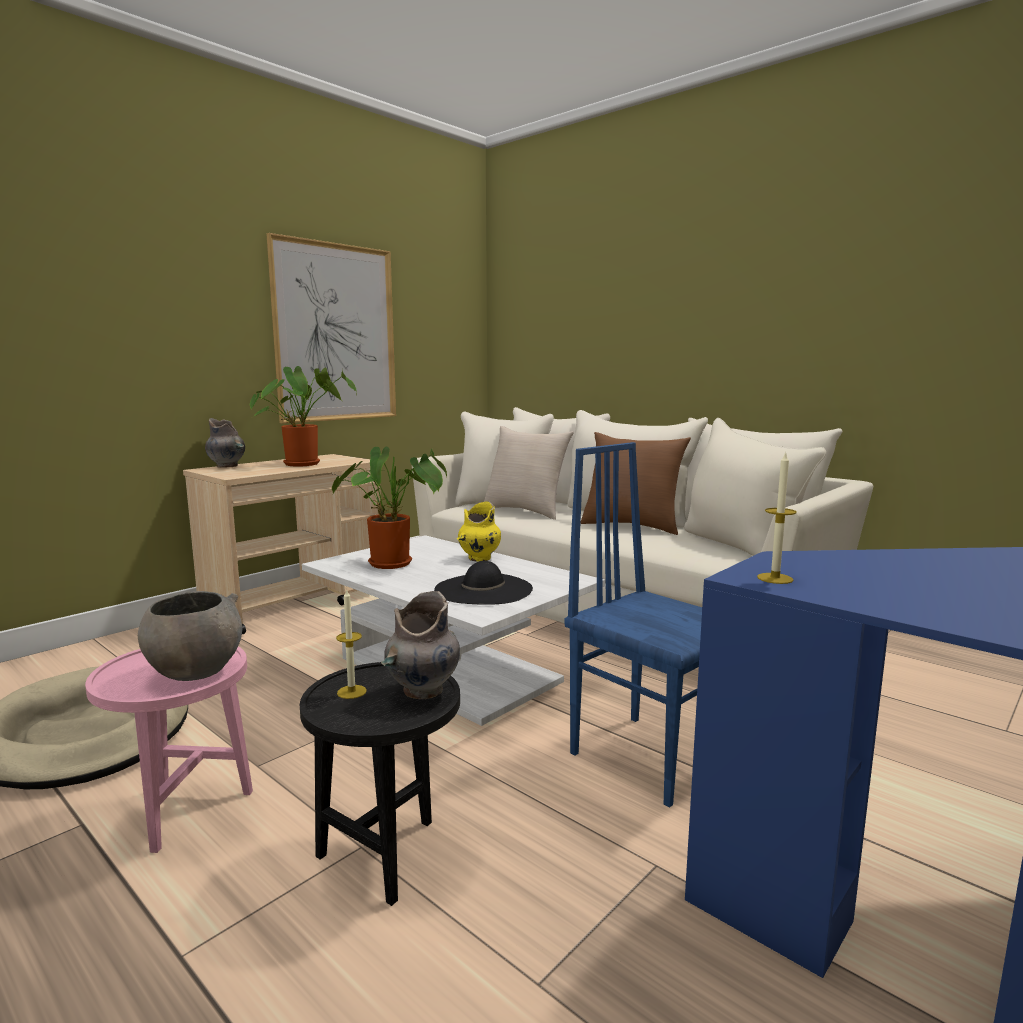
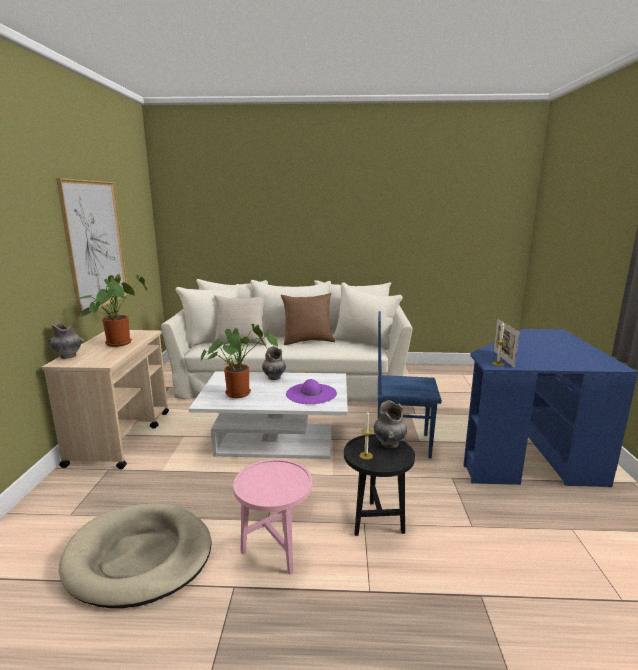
camera: 40 degrees left, 5 degrees up
(195, 671) = (289, 476): grey bowl -> none
(479, 559) = (274, 378): yellow vase -> grey vase
(483, 589) = (311, 393): black hat -> purple hat
(822, 575) = (503, 358): none -> picture frame

